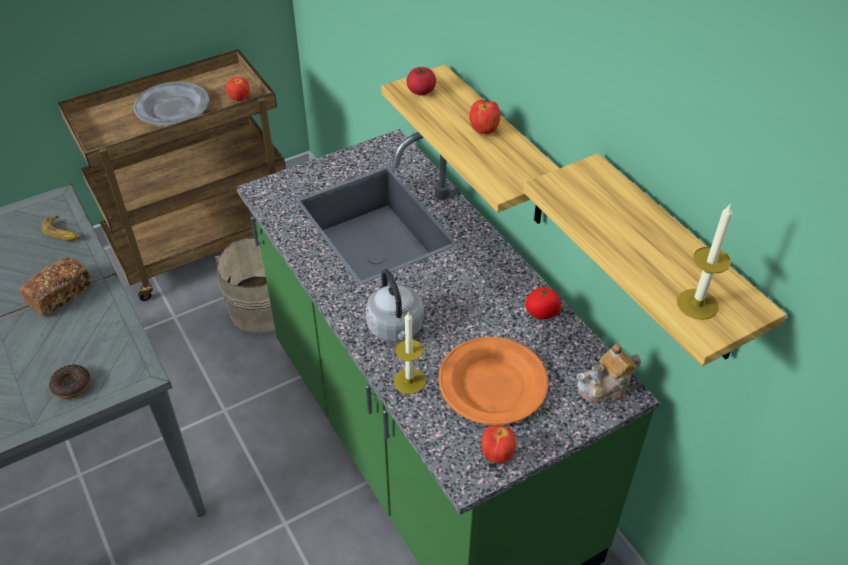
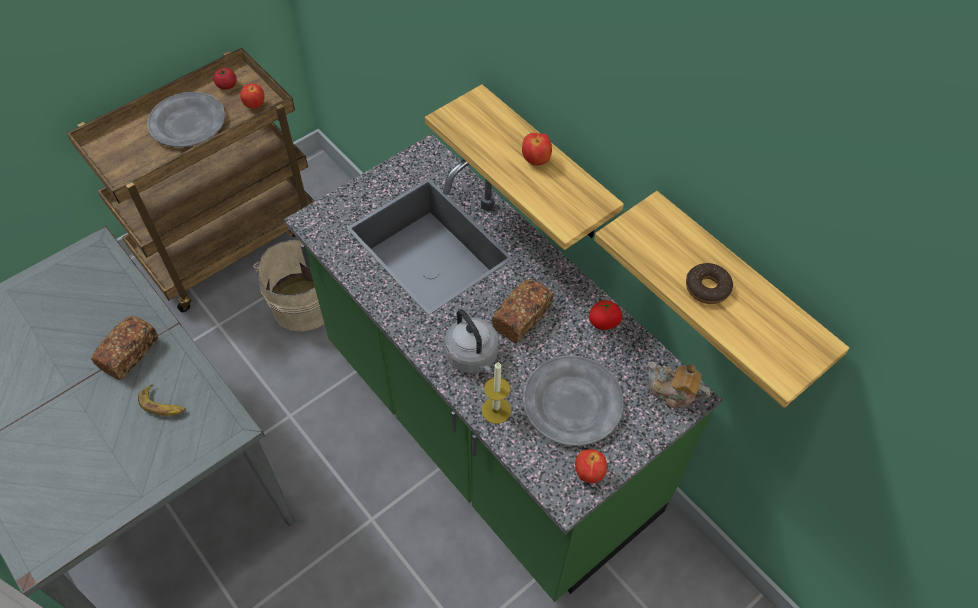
camera: 10 degrees left, 10 degrees up
(62, 233) = (113, 284): banana -> banana (163, 405)
(71, 385) = (168, 449): donut -> donut (707, 288)
(421, 91) = (466, 120): tomato -> tomato (227, 85)
(455, 298) = (522, 317): none -> bread
(491, 384) = (571, 403): orange plate -> grey plate
(605, 388) = (673, 392): teapot -> teapot turned 60 degrees clockwise
(697, 304) = (772, 348): candle -> none

